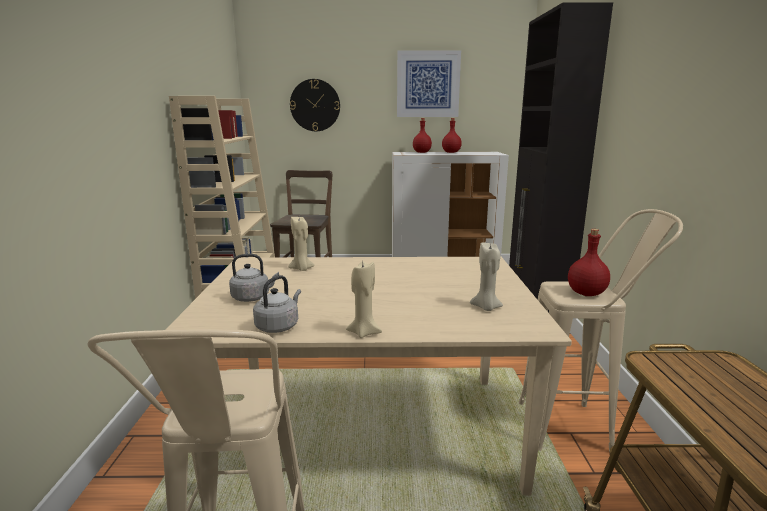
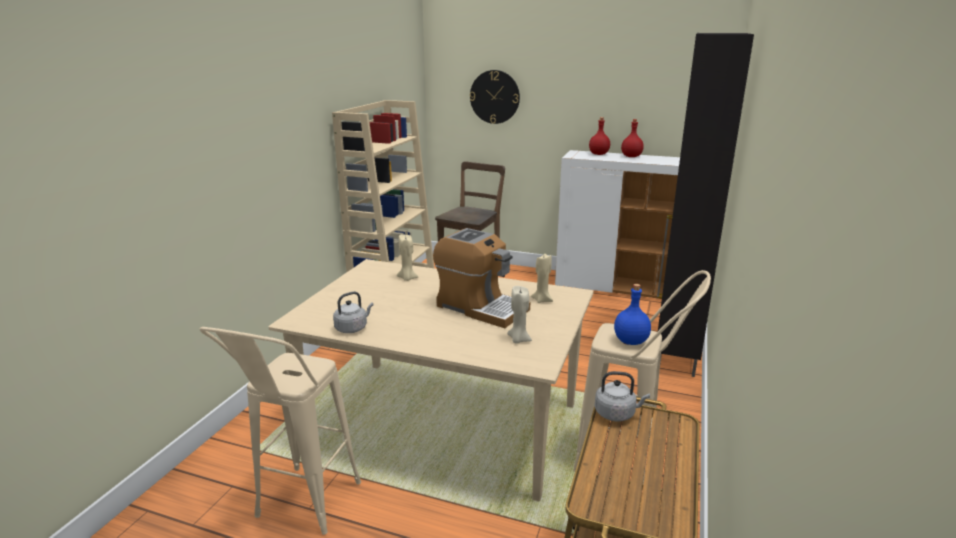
camera: 20 degrees right, 5 degrees up
(253, 297) = (352, 300): grey kettle -> grey kettle (616, 414)
(364, 332) = (406, 344): beige candle -> beige candle (542, 300)
(411, 284) = (481, 308): none -> coffee machine
(428, 84) = (614, 79): picture -> none
(586, 293) = (630, 341): red bottle -> blue bottle

